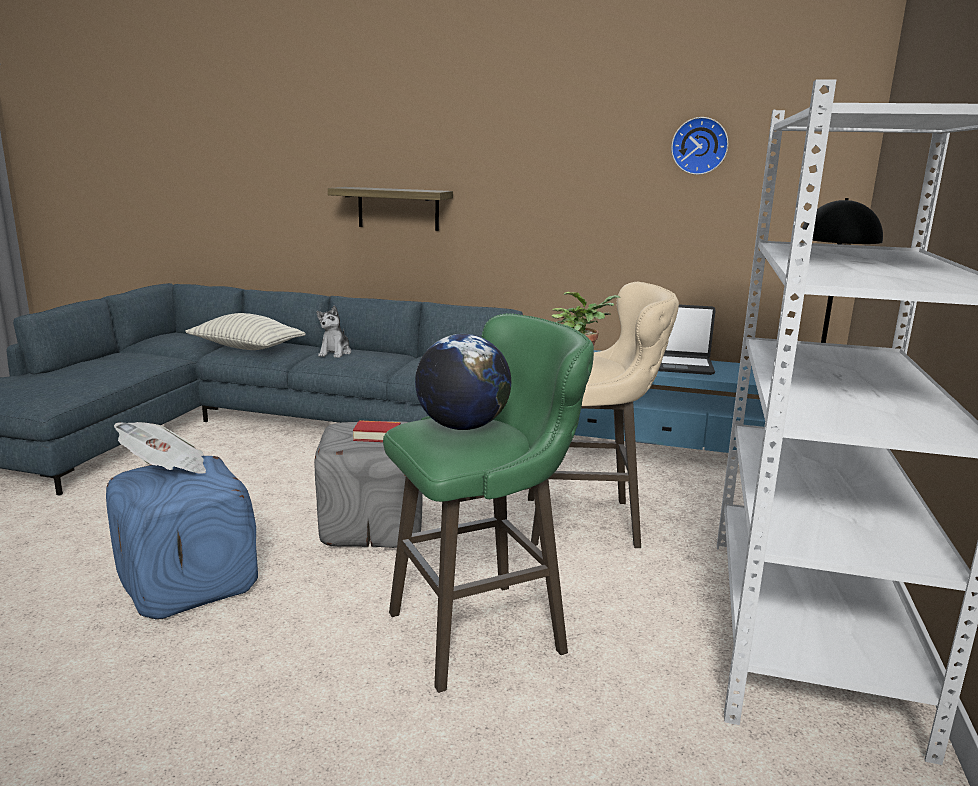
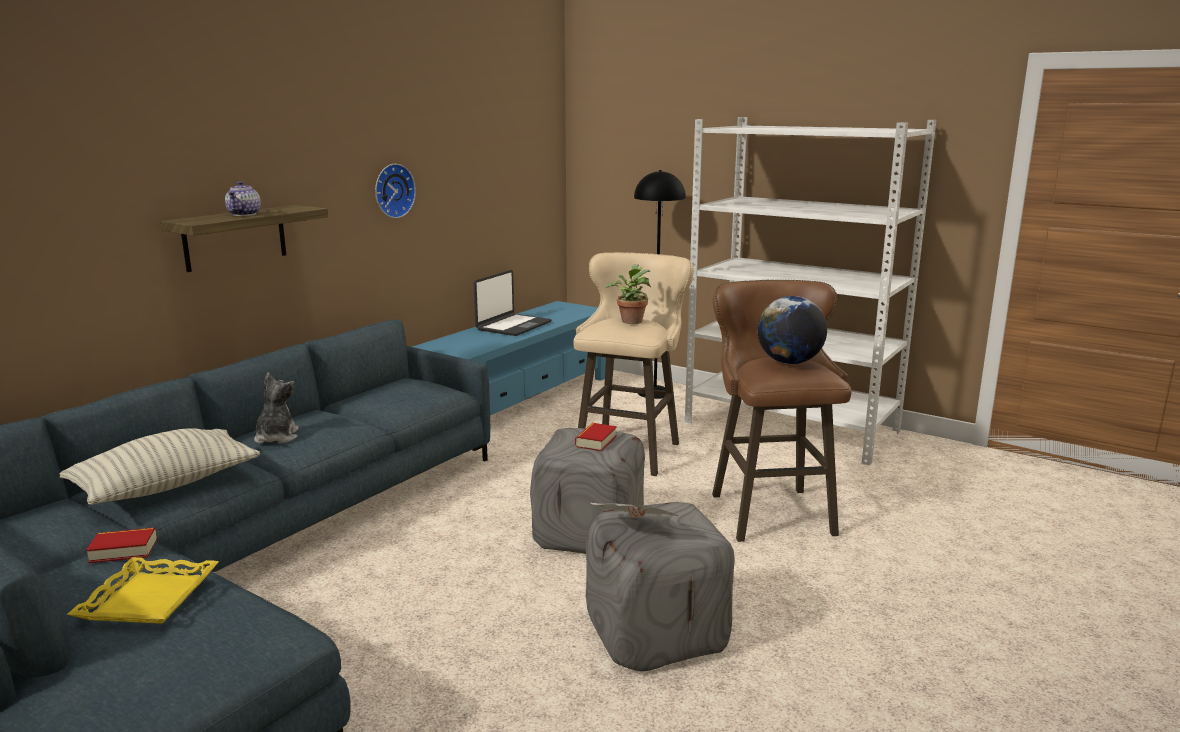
camera: 70 degrees left, 0 degrees up
(94, 370) = (148, 598): none -> yellow tray
(161, 358) = (124, 550): none -> book
(187, 584) = (657, 634): blue ottoman -> grey ottoman
(335, 353) = (276, 437): plush toy -> plush toy turned 120 degrees counterclockwise
(385, 189) = (245, 214): none -> teapot
(483, 630) = (769, 511): green stool -> brown stool
(699, 146) = (481, 135): wall clock -> wall clock (392, 190)

